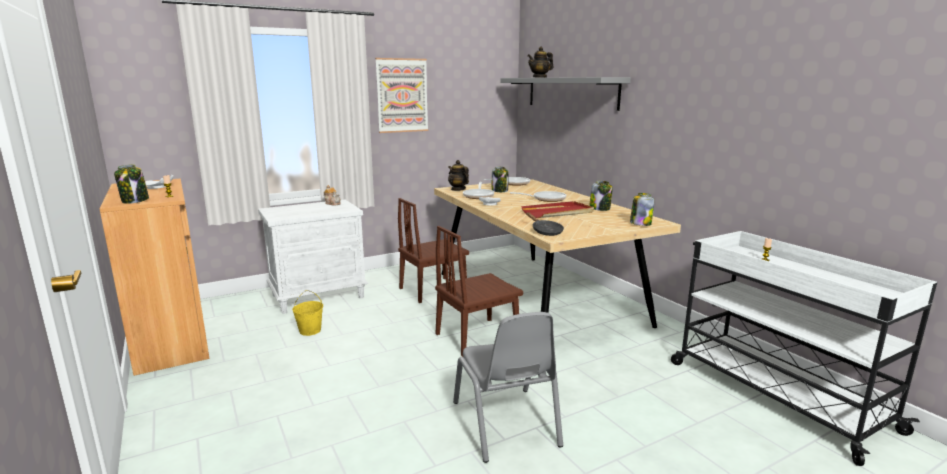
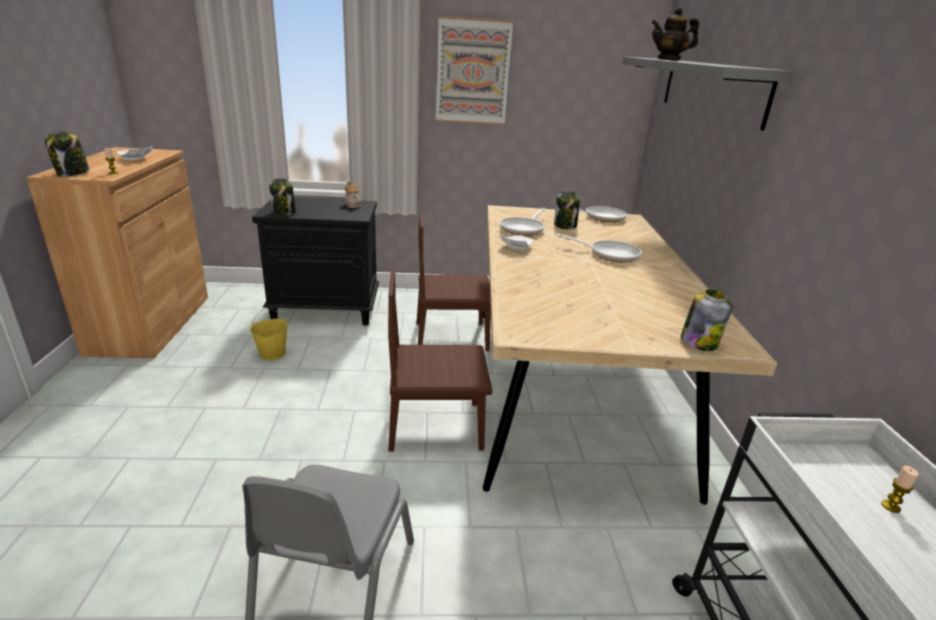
camera: 25 degrees right, 10 degrees up
(319, 296) = (326, 310): white nightstand -> black nightstand
(458, 189) = (513, 213): teapot -> none
(545, 231) = (520, 317): black frying pan -> none
(558, 212) = (593, 284): red tray -> none
(600, 208) = (670, 292): jar -> jar (284, 212)

